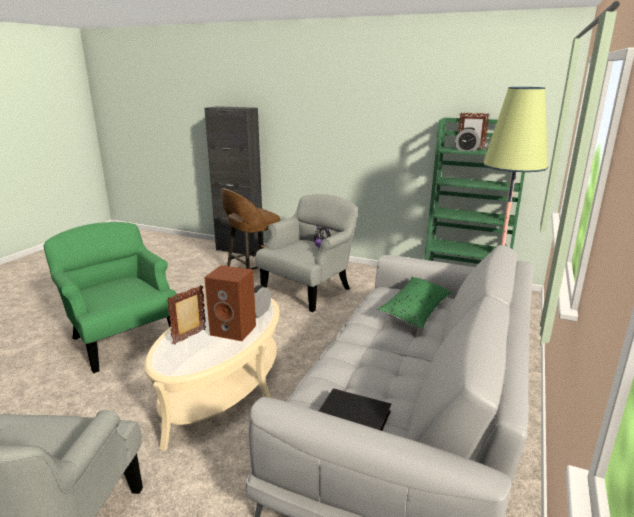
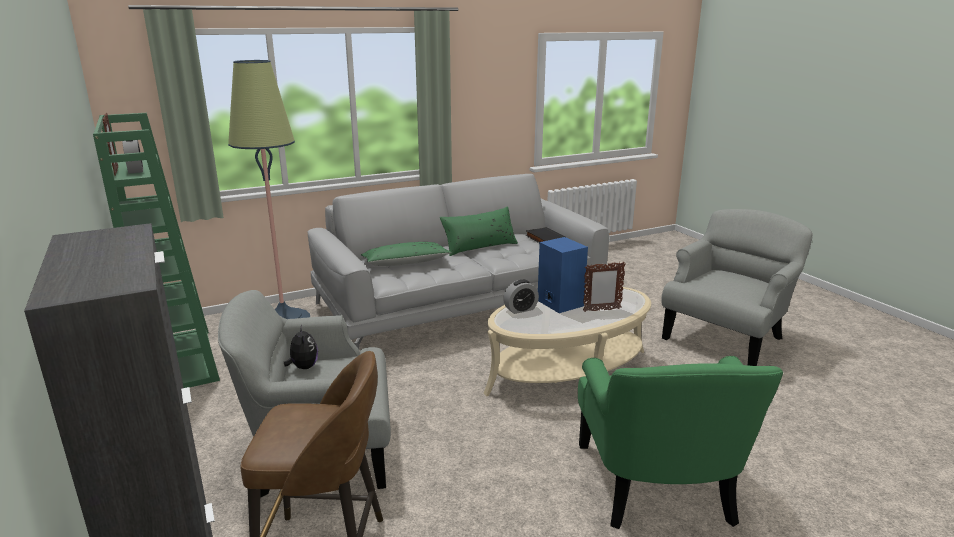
camera: 140 degrees left, 0 degrees up
(234, 330) = (559, 303): brown speaker -> blue speaker
(405, 364) = (479, 247): none -> green pillow

